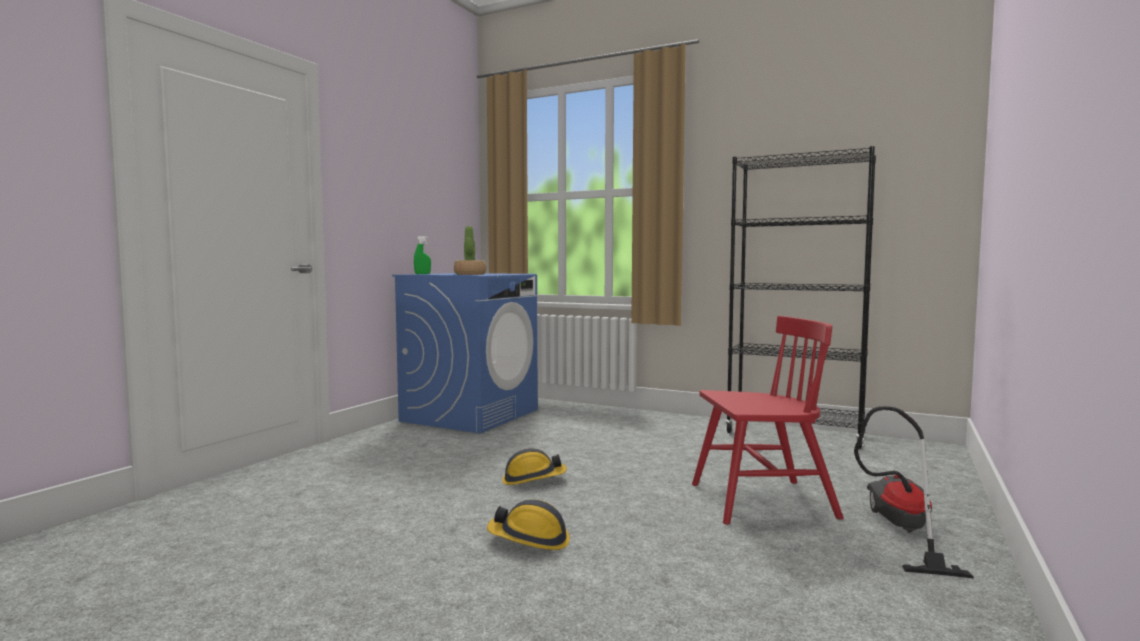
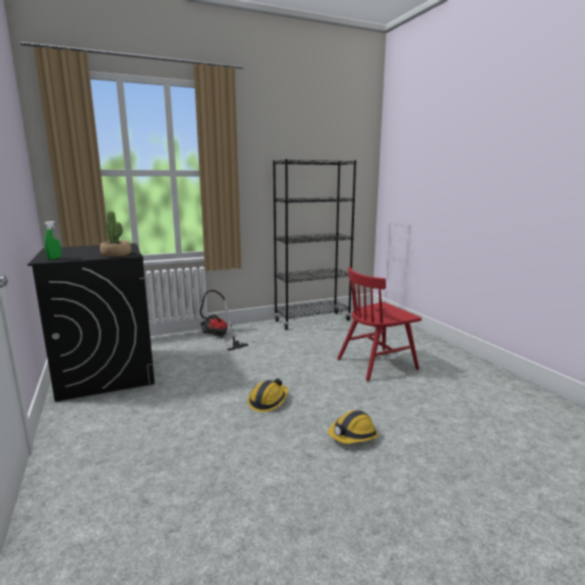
camera: 50 degrees left, 10 degrees up
(471, 415) = (106, 372): blue washing machine -> black washing machine
(761, 501) = (377, 364): red chair -> red chair turned 150 degrees counterclockwise
(900, 530) = (433, 356): vacuum cleaner -> vacuum cleaner (218, 337)

